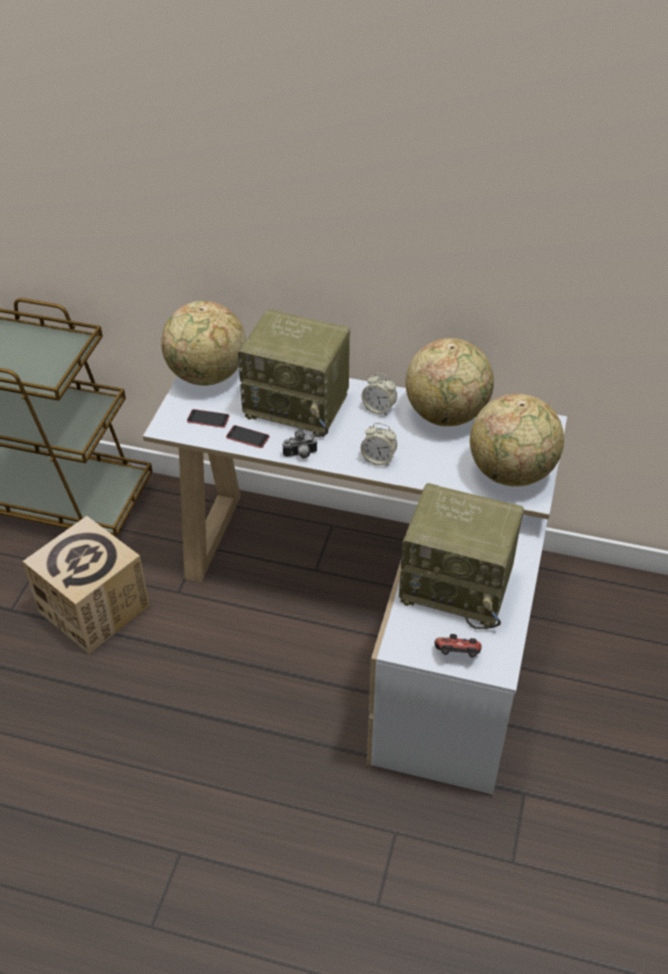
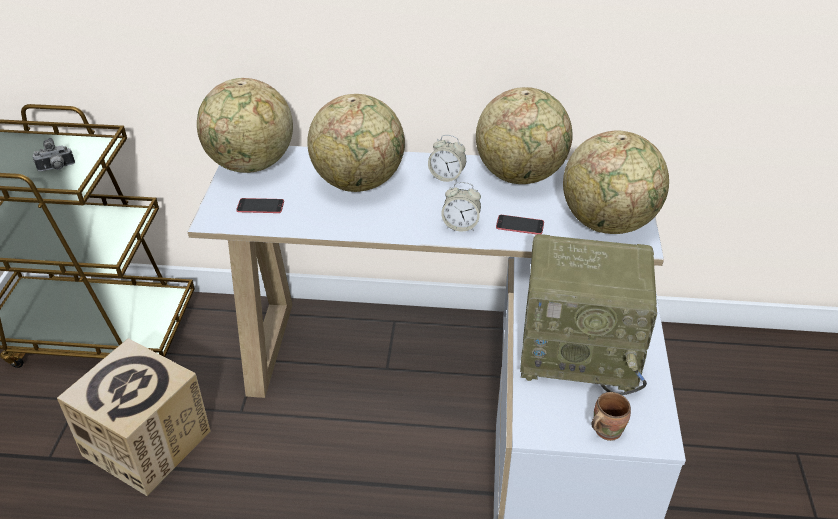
camera: 10 degrees left, 5 degrees down
(247, 437) = (309, 219): phone -> phone (520, 225)
(299, 405) = (359, 182): radio -> globe
(300, 455) = (373, 231): camera -> camera (56, 168)
(457, 656) = (605, 430): game controller -> brown mug

